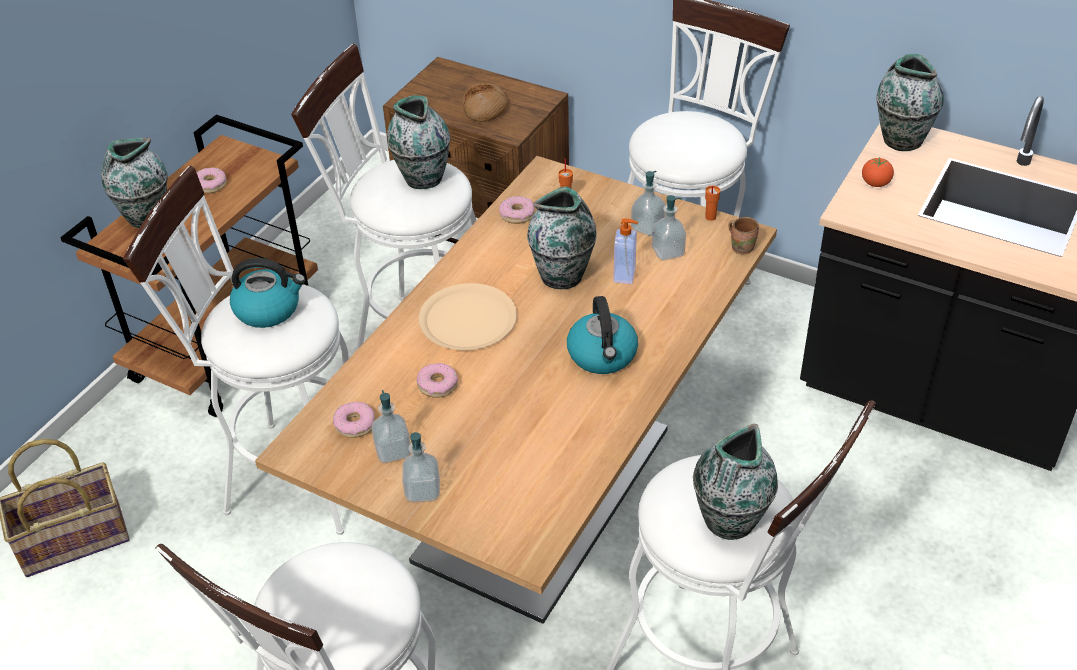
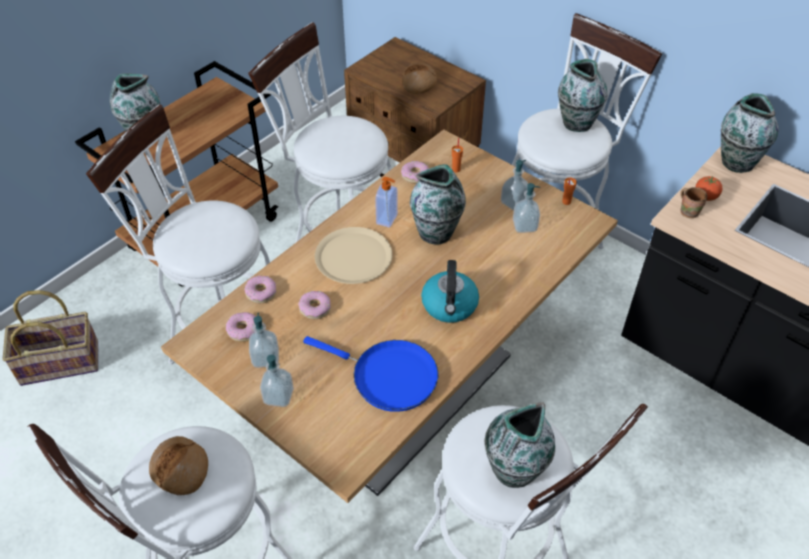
camera: 10 degrees right, 5 degrees up
(210, 185) = (197, 115): donut -> donut (261, 293)
(269, 309) = (207, 223): kettle -> none
(326, 593) = (181, 469): none -> bread
(423, 177) = (352, 134): vase -> vase (576, 122)
(552, 446) = (389, 377): none -> blue frying pan
(625, 275) = (486, 240): soap dispenser -> soap dispenser (387, 219)
(742, 247) = (585, 231): brown mug -> brown mug (689, 211)

